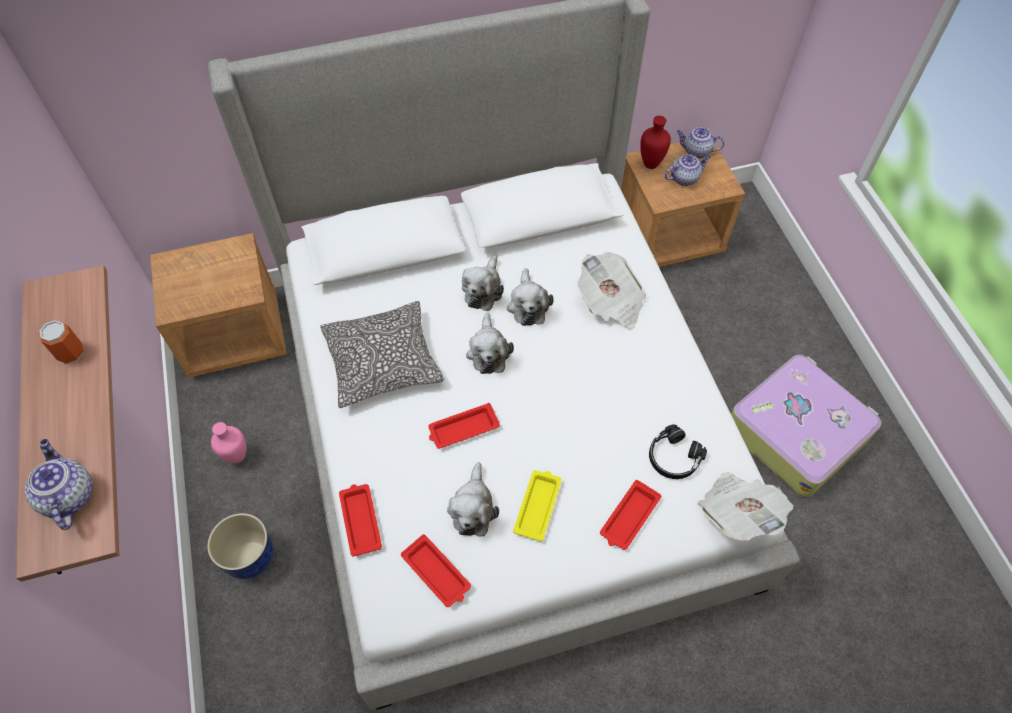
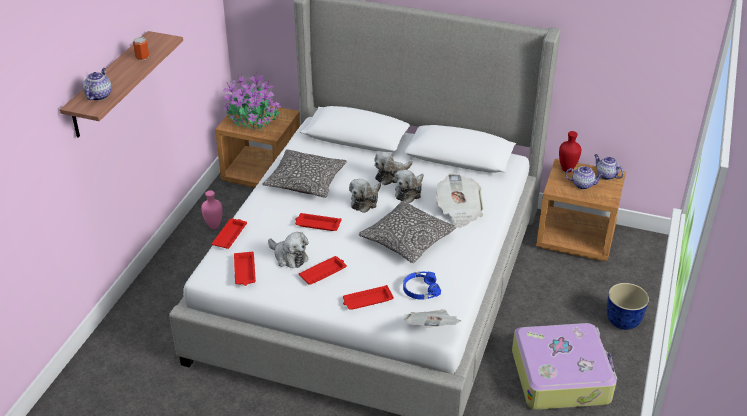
camera: 35 degrees right, 20 degrees down
(198, 280) = (252, 119): none -> potted plant
(250, 558) = (179, 271): planter -> planter (622, 321)
(472, 508) = (289, 257): plush toy -> plush toy turned 90 degrees counterclockwise
(538, 505) = (323, 272): yellow tray -> red tray
(591, 385) = (407, 240): none -> pillow
(673, 457) = (420, 290): black headphones -> blue headphones

